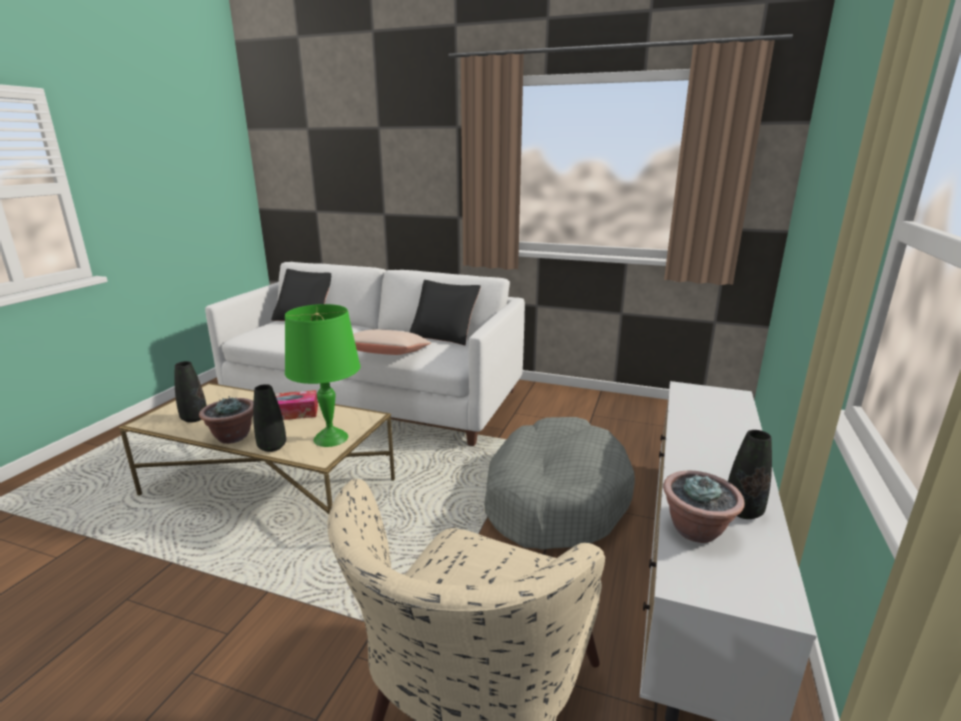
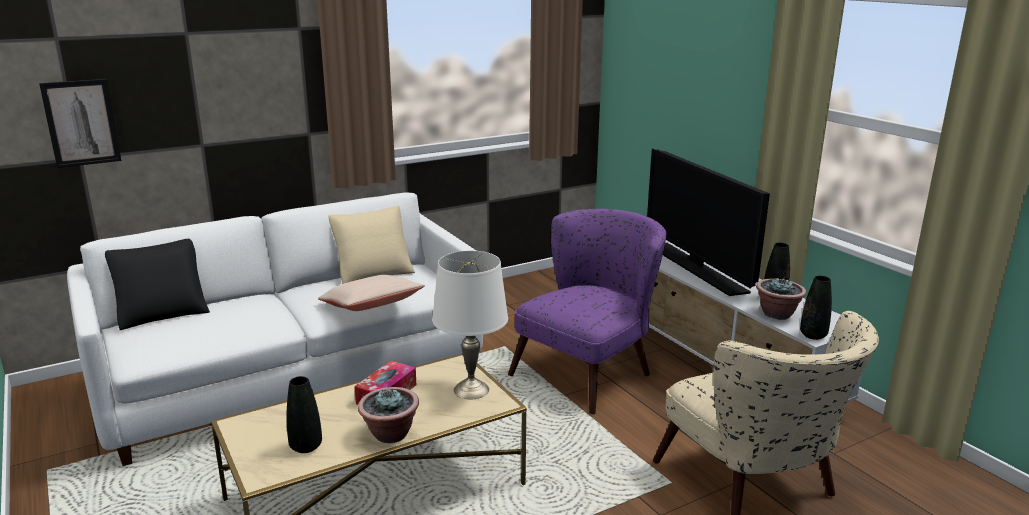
camera: 50 degrees left, 0 degrees up
(272, 447) = (445, 419): black vase -> black vase (813, 335)
(316, 187) = (81, 123): none -> picture
(331, 438) = (471, 389): green table lamp -> white table lamp
(444, 336) = (373, 272): black pillow -> beige pillow
(554, 498) = (590, 370): grey dog bed -> purple armchair
(712, 438) = (696, 268): none -> television

